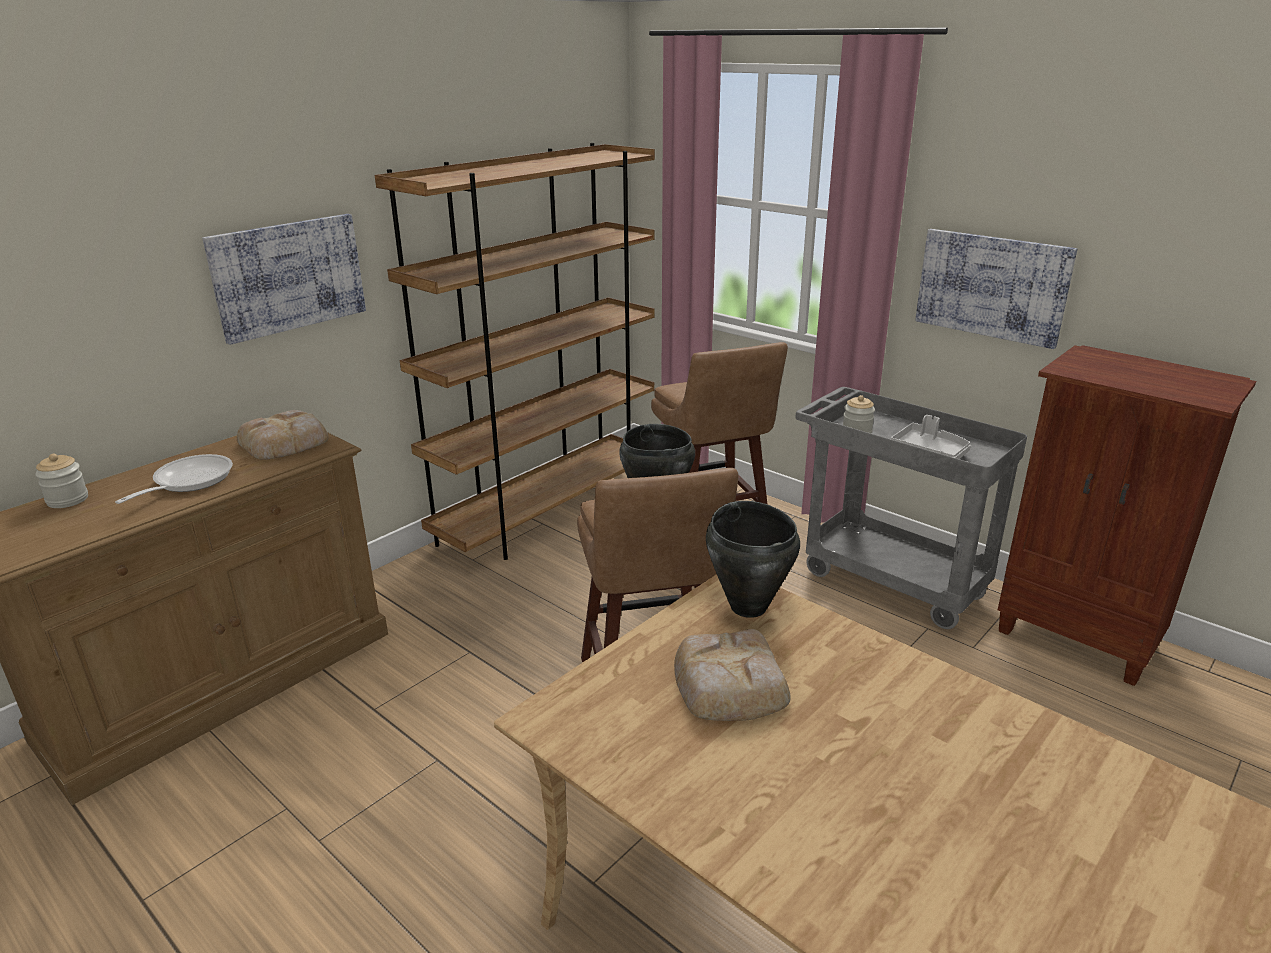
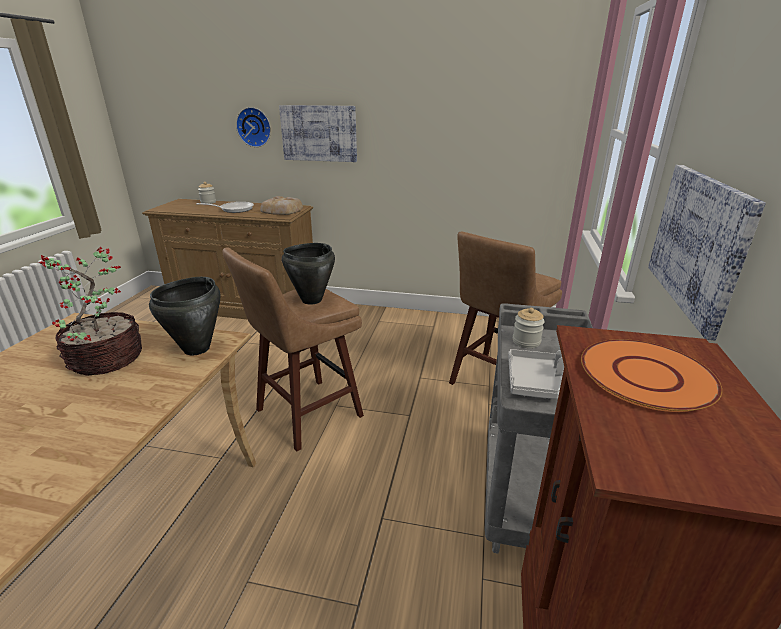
camera: 60 degrees right, 0 degrees up
(145, 295) = (254, 127): none -> wall clock
(548, 512) = (446, 324): brown bookcase -> none
(729, 684) = (105, 360): bread -> potted plant
(1122, 372) = (646, 376): none -> orange plate

